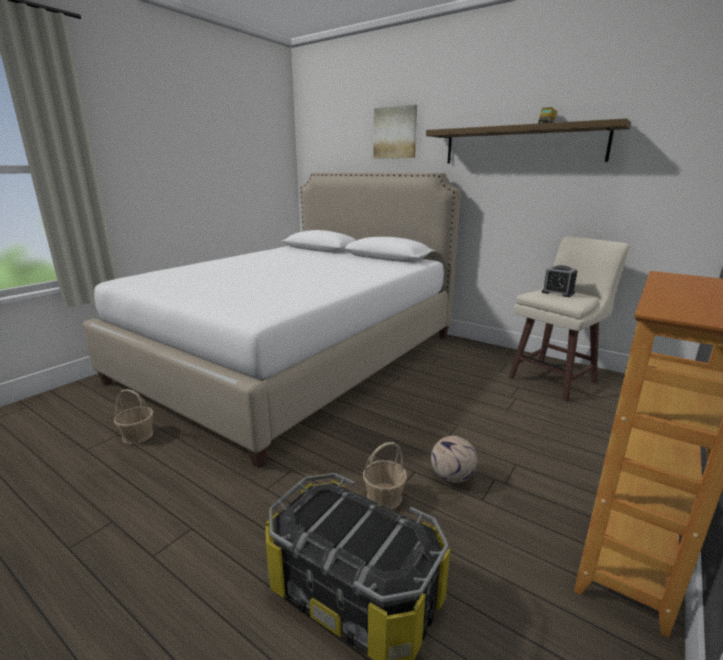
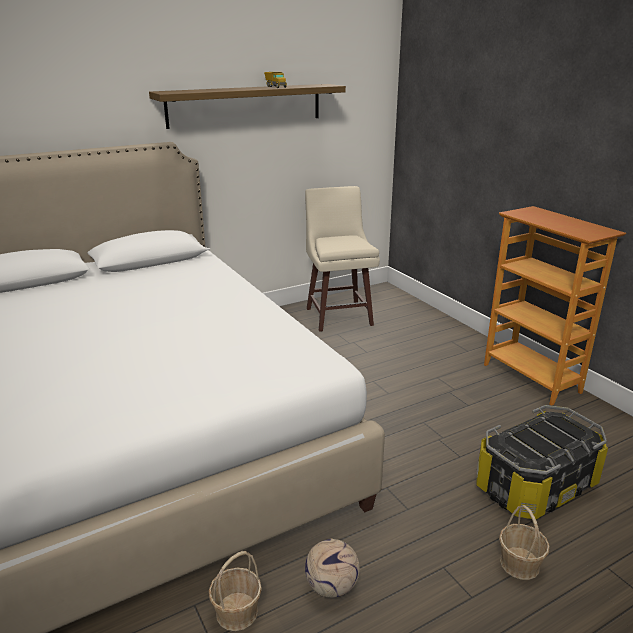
camera: 65 degrees left, 5 degrees up
(384, 497) = (448, 446): basket -> basket (519, 563)
(395, 133) = (80, 92): picture -> none
(451, 476) = (438, 408): football -> football (330, 587)
(558, 293) = (337, 241): alarm clock -> none

